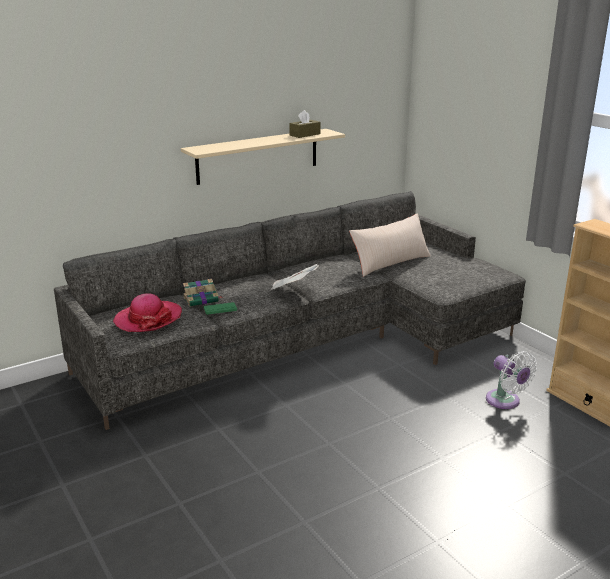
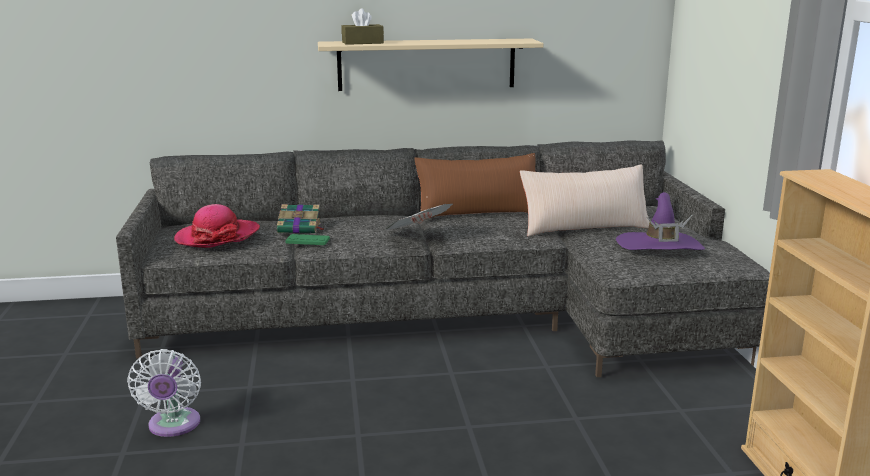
camera: 25 degrees right, 5 degrees down
(305, 134) = (489, 40): brown tissue box -> brown tissue box (362, 43)
(311, 263) = (477, 212): none -> brown pillow
(450, 270) = (659, 247): none -> purple hat
(505, 401) = (659, 447): white fan -> white fan (173, 426)

